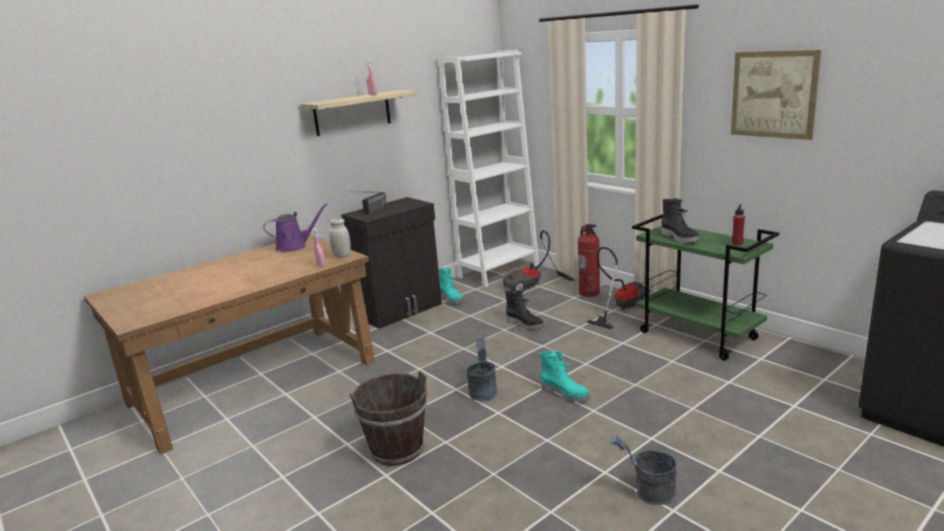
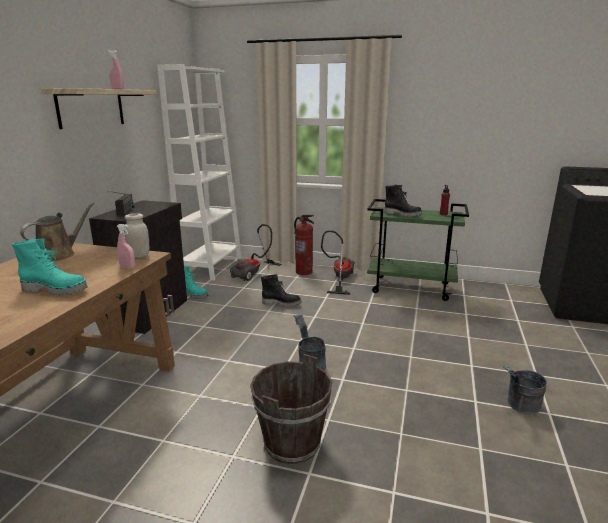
camera: 35 degrees left, 0 degrees up
(294, 246) = (59, 254): purple watering can -> brown watering can
(565, 393) = (376, 349): turquoise boot -> turquoise boot (56, 290)
(773, 94) = (454, 106): picture -> none

